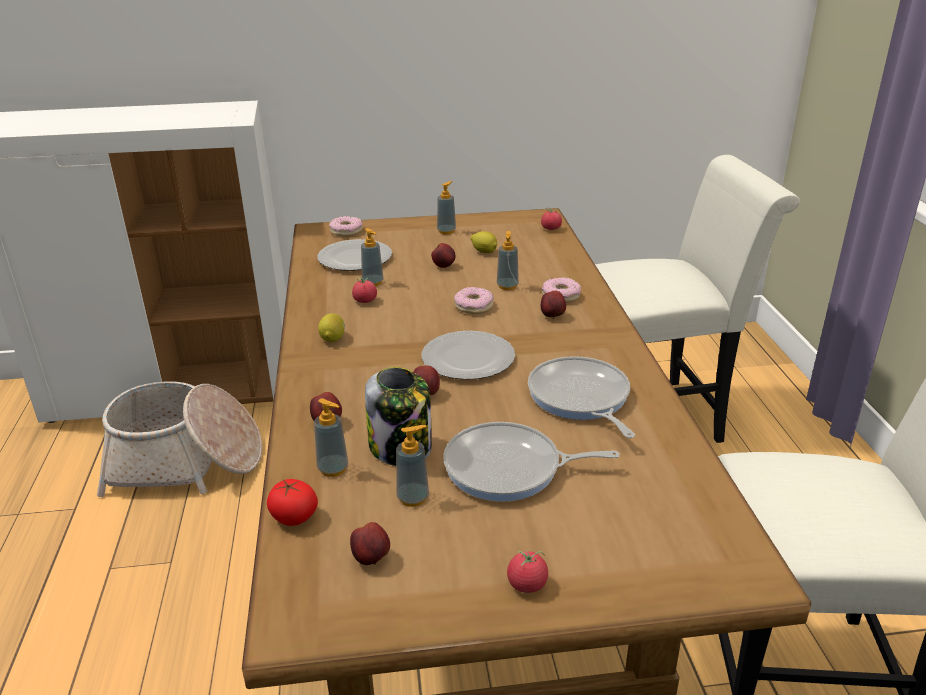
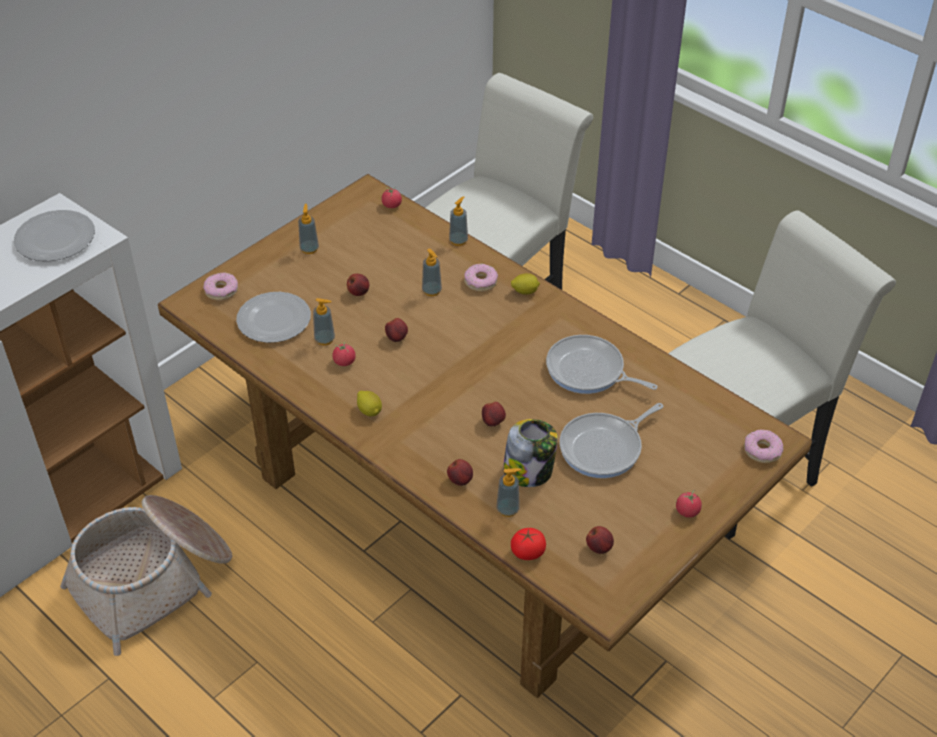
camera: 40 degrees left, 15 degrees up
(413, 498) = (575, 499): soap dispenser -> soap dispenser (458, 240)
(466, 359) = (484, 377): plate -> plate (54, 239)
(474, 306) = (432, 325): donut -> donut (762, 450)
(484, 252) = (370, 260): lemon -> lemon (525, 291)
(552, 316) = (496, 306): apple -> apple (397, 338)

